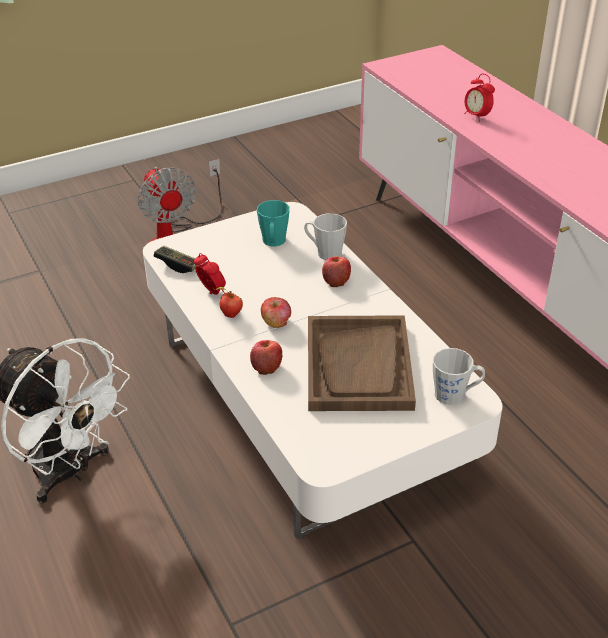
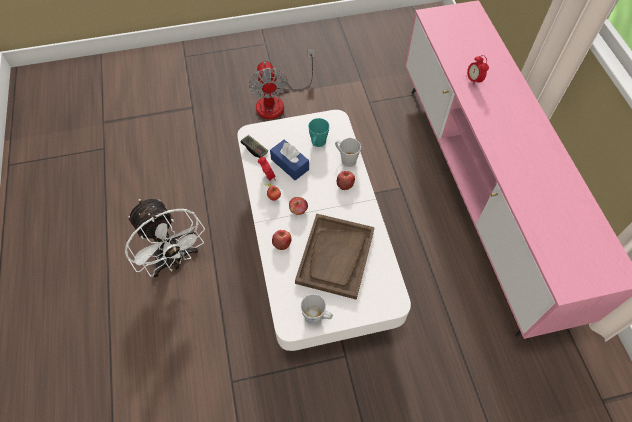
camera: 15 degrees right, 20 degrees up
(240, 272) = (290, 164): none -> blue tissue box
(455, 395) = (384, 294): grey mug -> grey mug (317, 317)

